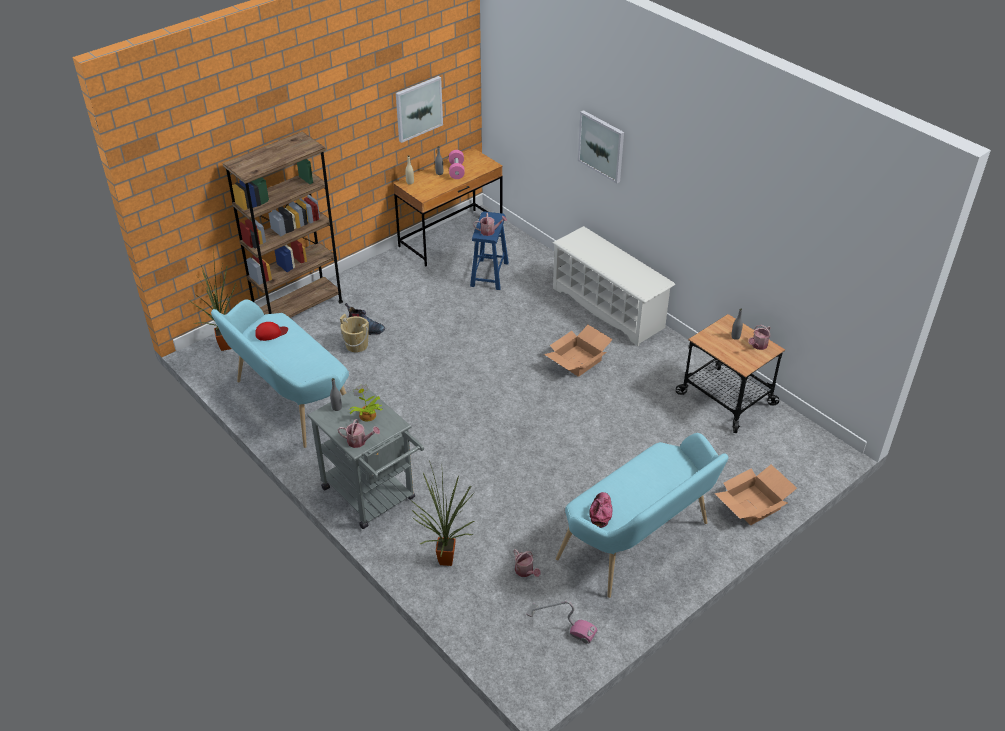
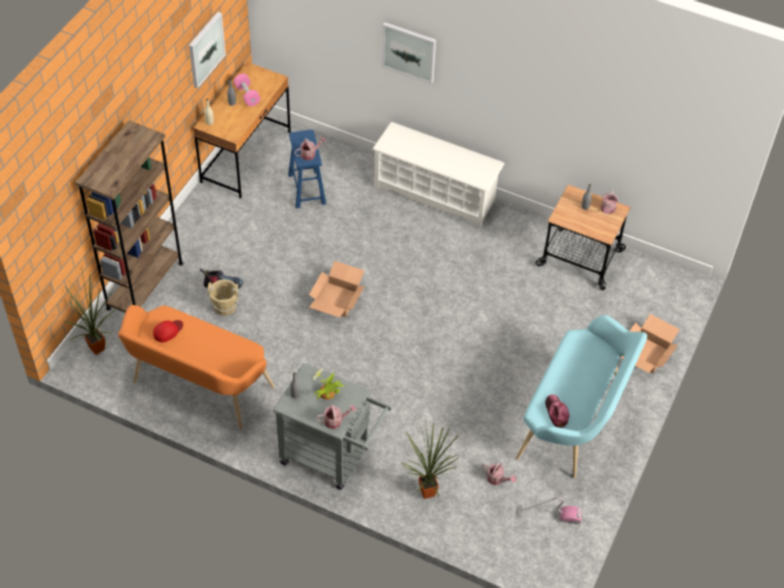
camera: 25 degrees left, 10 degrees up
(289, 403) = (198, 388): turquoise bench -> orange bench
(577, 360) = (435, 258): cardboard box -> cardboard box (336, 299)

